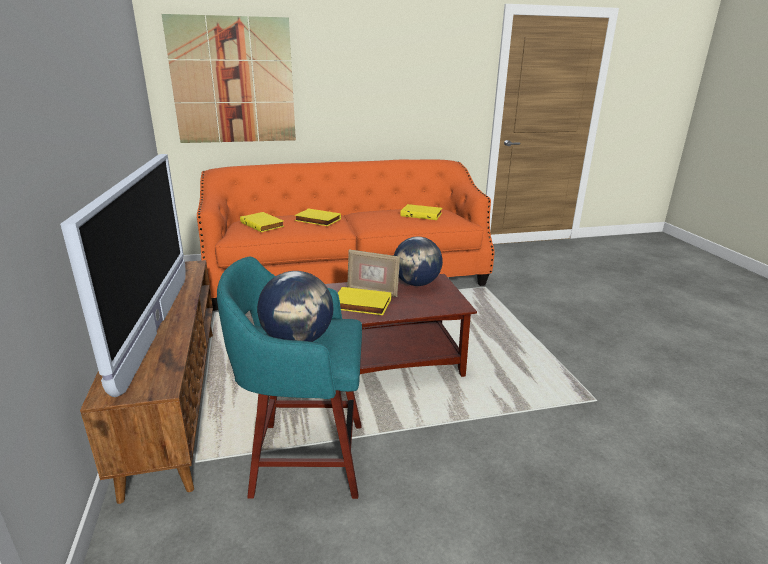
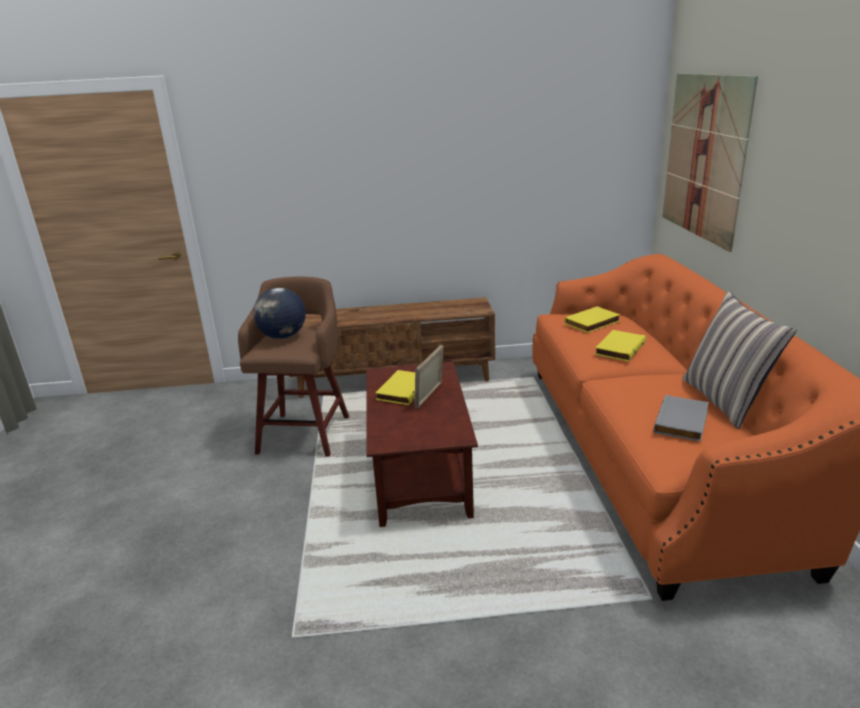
camera: 100 degrees right, 0 degrees up
(156, 328) = (369, 314): television -> none
(304, 458) = (305, 433): turquoise stool -> brown stool
(391, 207) = (725, 401): none -> pillow
(417, 284) = (447, 422): globe -> none
(422, 214) = (683, 422): yellow book -> grey book

